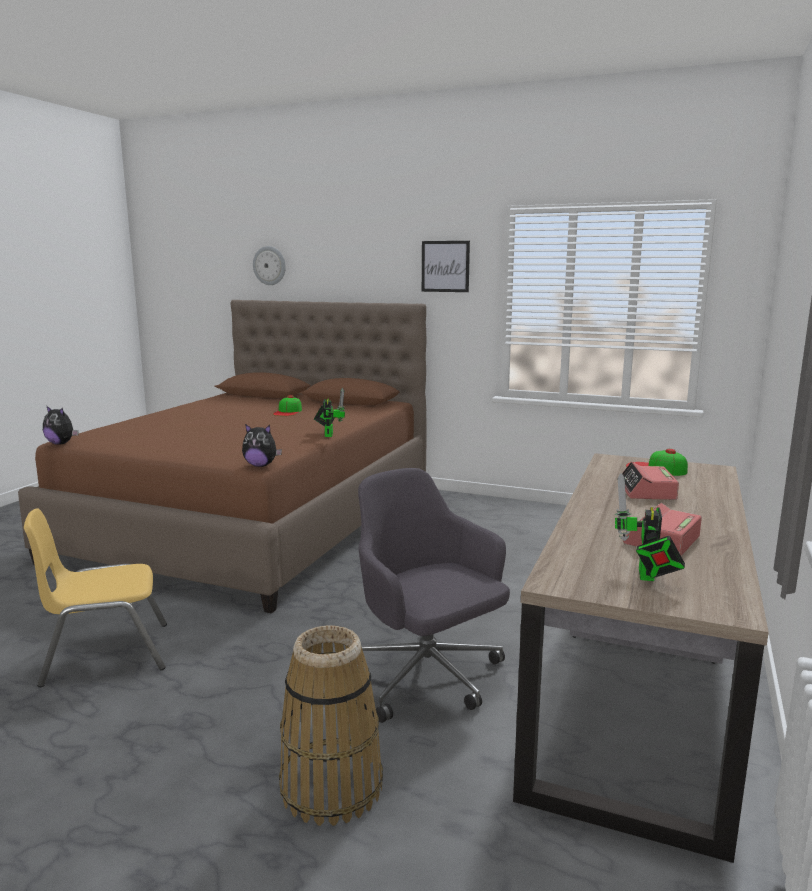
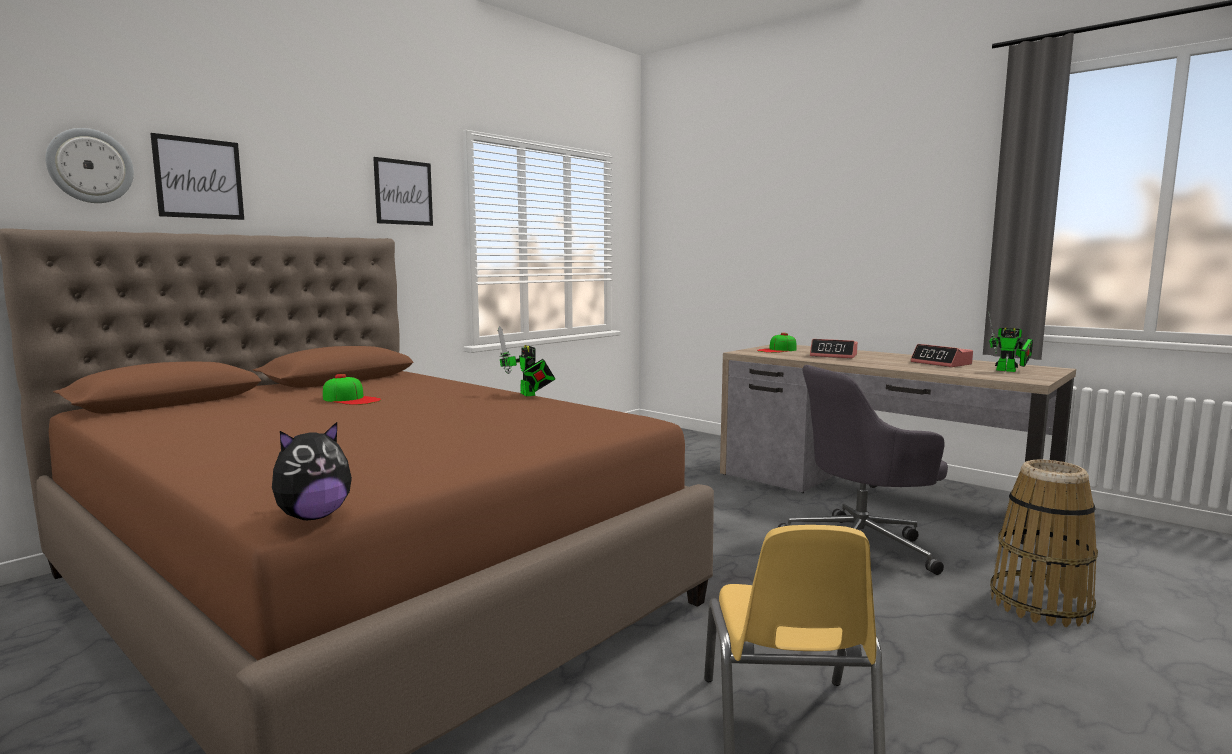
camera: 70 degrees left, 5 degrees down
(261, 465) = (651, 421): plush toy -> none
(315, 267) = (199, 178): none -> picture
(329, 434) = (528, 395): toy robot -> toy robot turned 135 degrees counterclockwise

